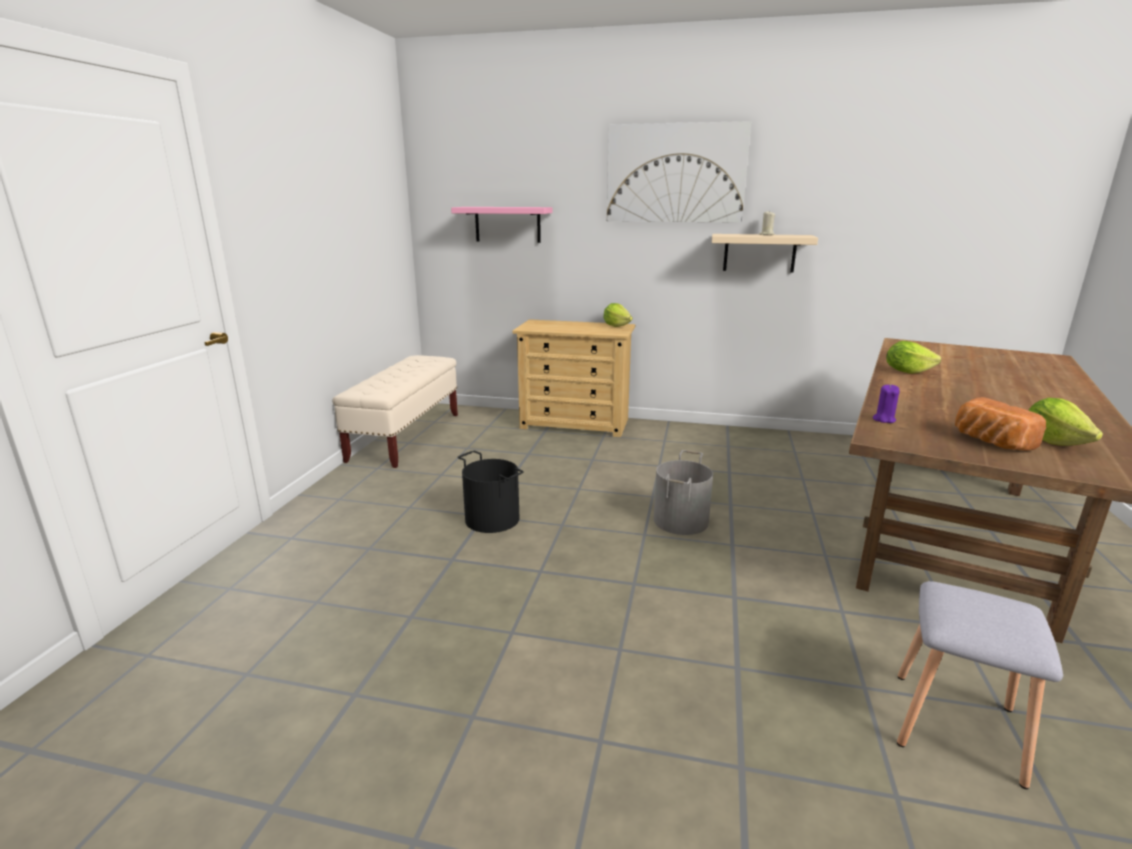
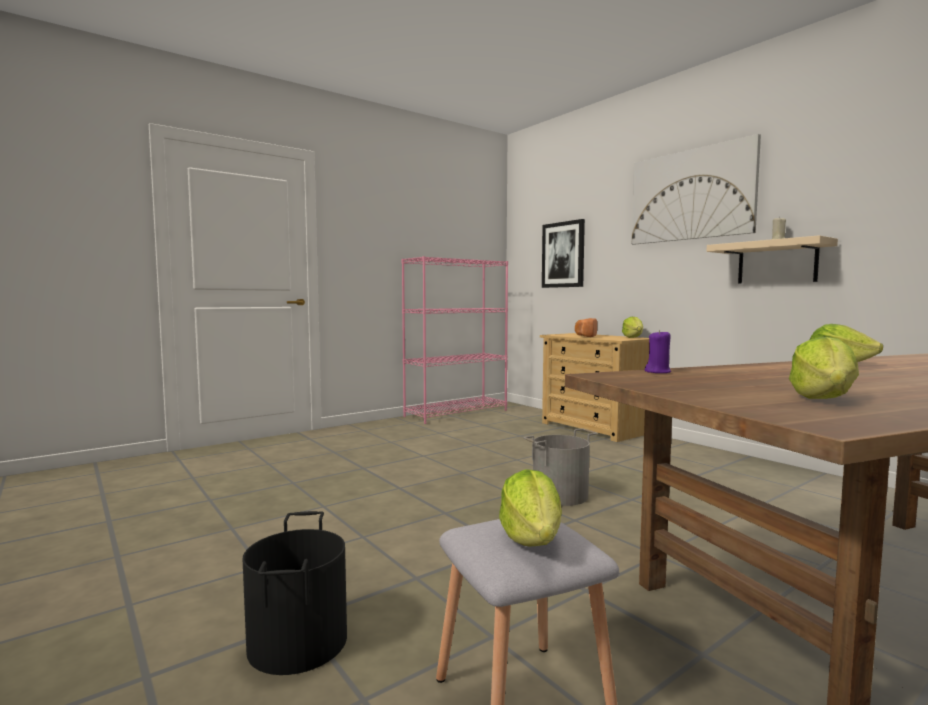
camera: 40 degrees right, 15 degrees down
(406, 437) = (456, 413): beige bench -> pink bookcase
(493, 518) = (426, 458): black bucket -> black bucket (299, 641)
(507, 224) = (563, 255): pink shelf -> picture
(989, 442) = (723, 389): bread -> bread (585, 336)
(998, 614) = (532, 539): none -> lettuce

